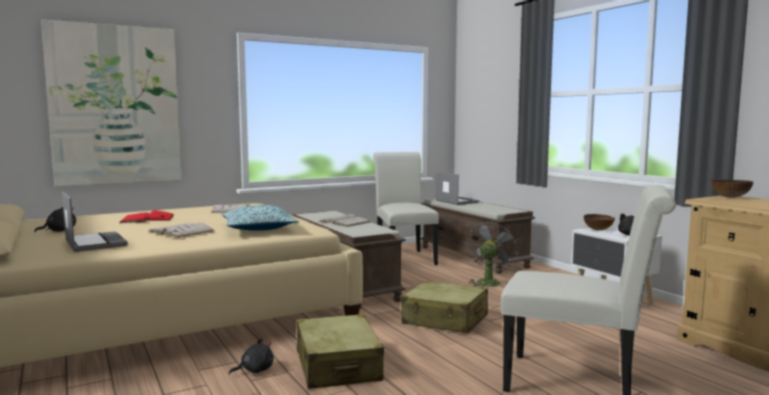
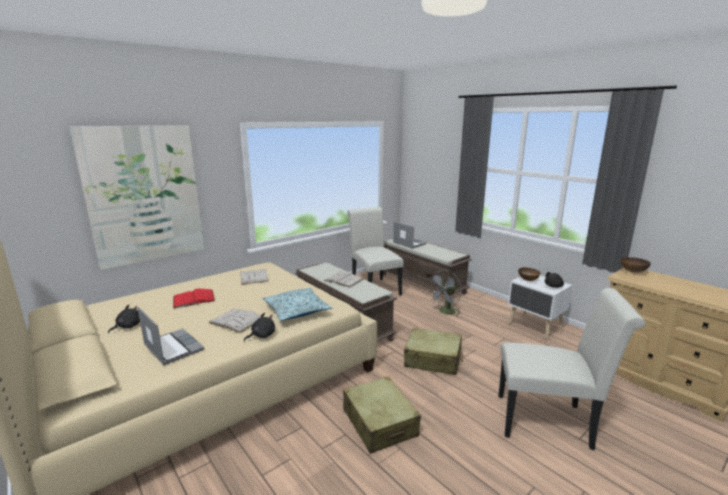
camera: 10 degrees left, 10 degrees up
(255, 370) = (320, 436): black plush toy -> black plush toy (262, 336)
(489, 282) = (445, 312): grey fan -> grey fan turned 150 degrees counterclockwise

